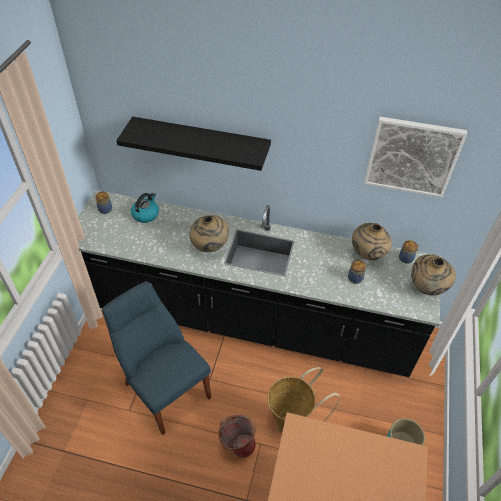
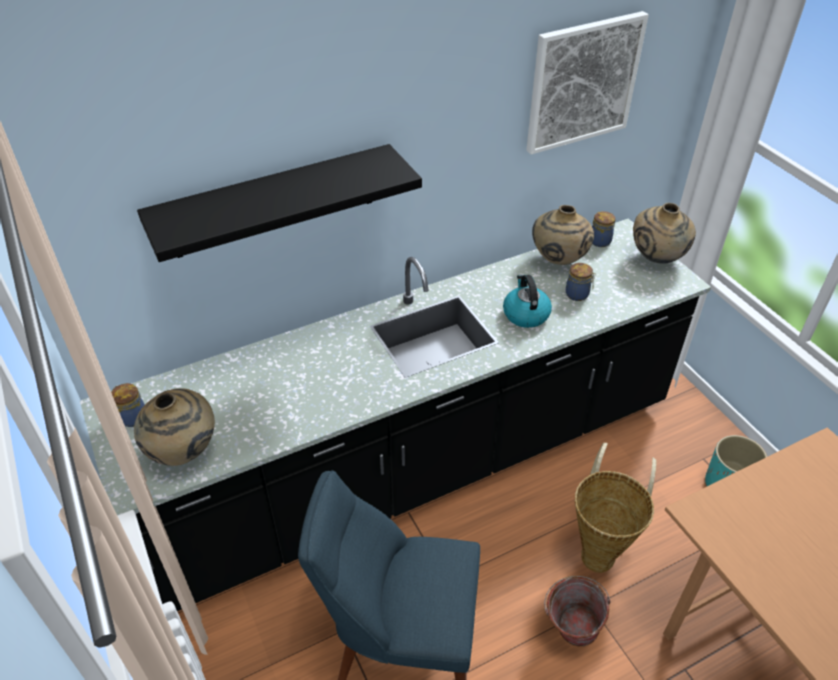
camera: 40 degrees left, 5 degrees down
(146, 214) = (212, 385): kettle -> kettle (525, 314)
(209, 248) = (362, 370): beige vase -> beige vase (184, 454)

